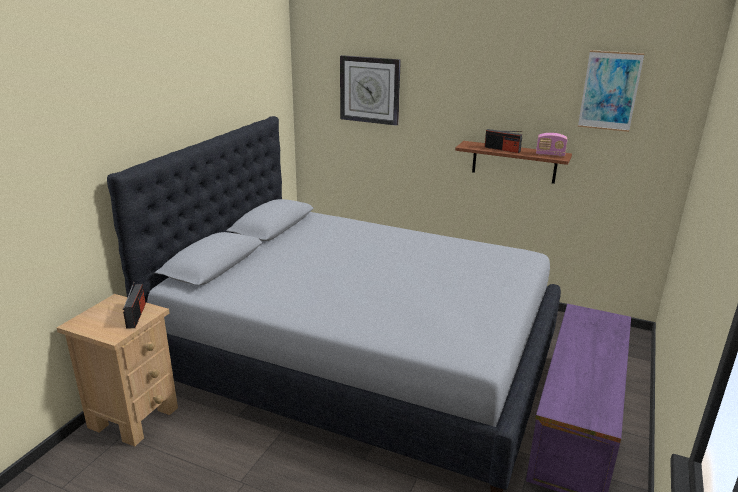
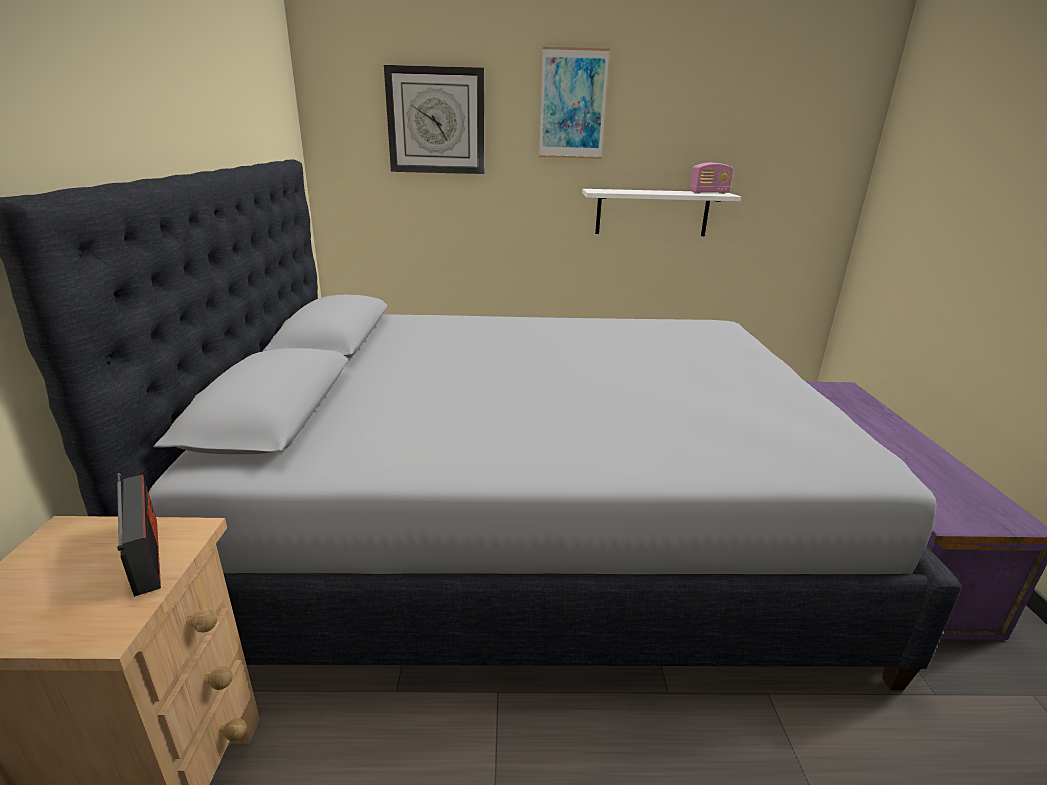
camera: 25 degrees left, 0 degrees up
(502, 149) = (646, 192): radio -> none
(514, 162) = (652, 212): brown shelf -> white shelf
(609, 91) = (775, 101): picture -> picture (572, 104)

